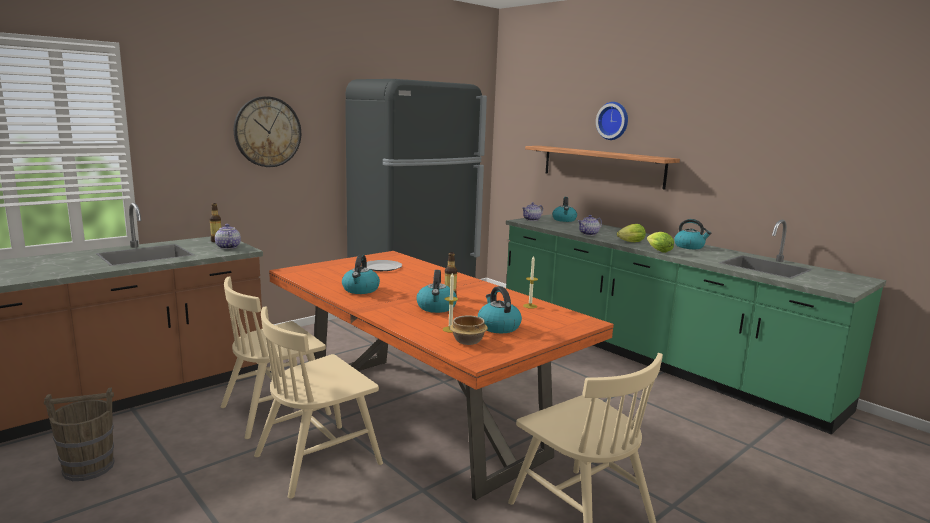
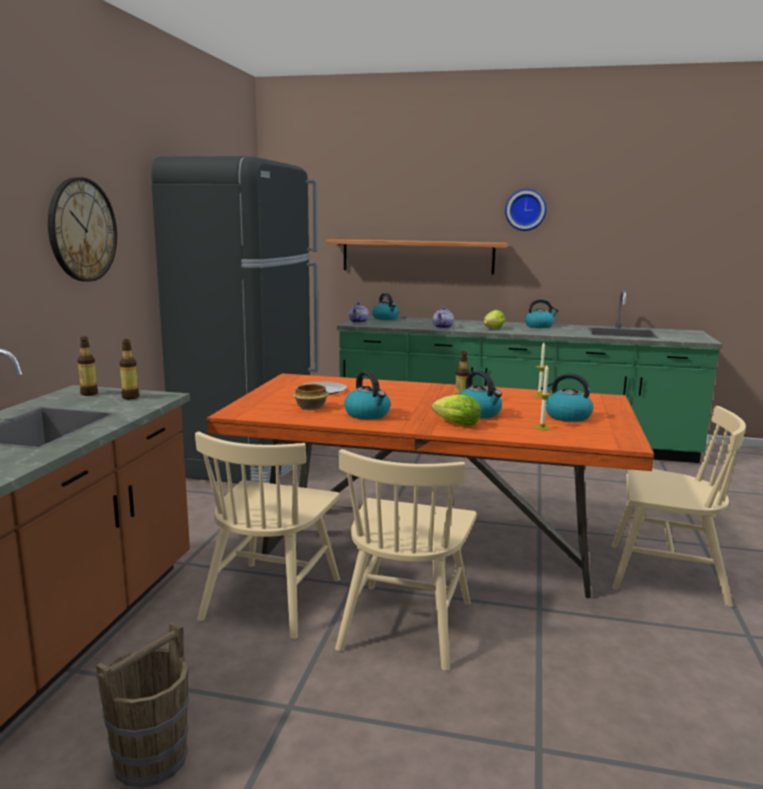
camera: 35 degrees left, 0 degrees up
(227, 247) = (130, 397): teapot -> bottle
(468, 341) = (581, 433): bowl -> bowl (311, 407)
(613, 121) = (428, 207): wall clock -> wall clock (525, 210)
(657, 250) = (530, 332): lettuce -> lettuce (454, 424)

